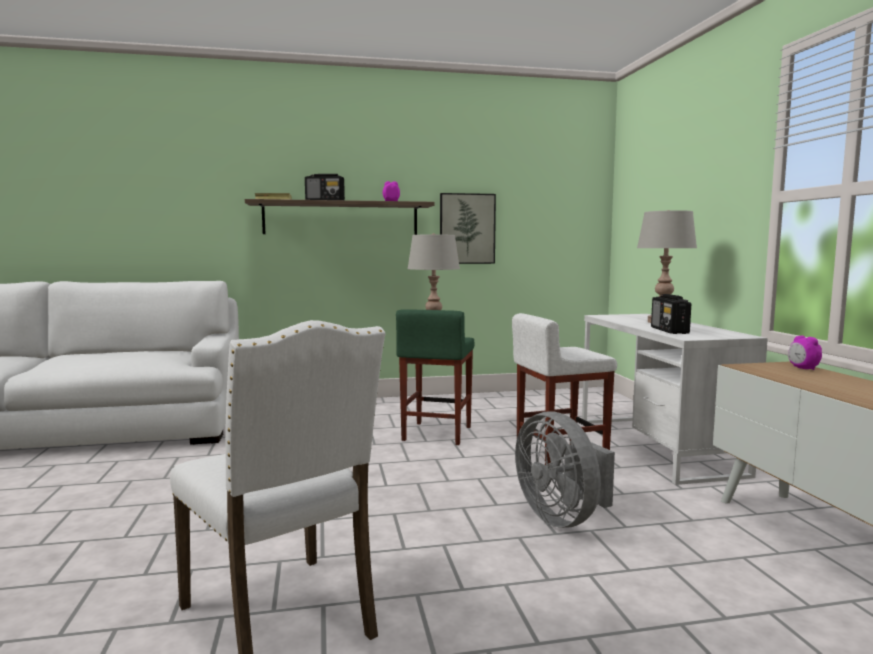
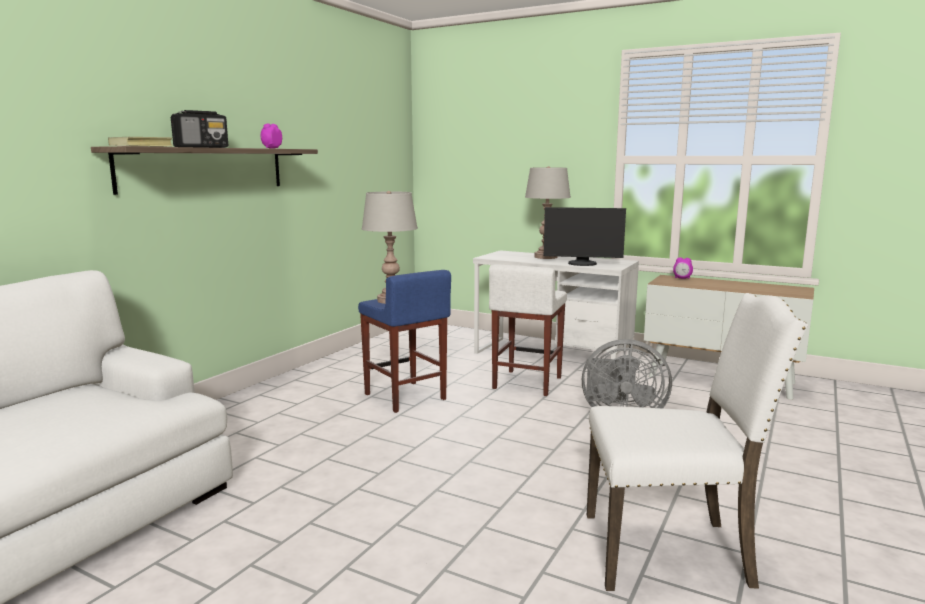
camera: 50 degrees left, 5 degrees up
(436, 434) = (405, 397): green stool -> blue stool
(467, 229) = (319, 177): picture -> none
(669, 331) = (582, 264): radio -> monitor

